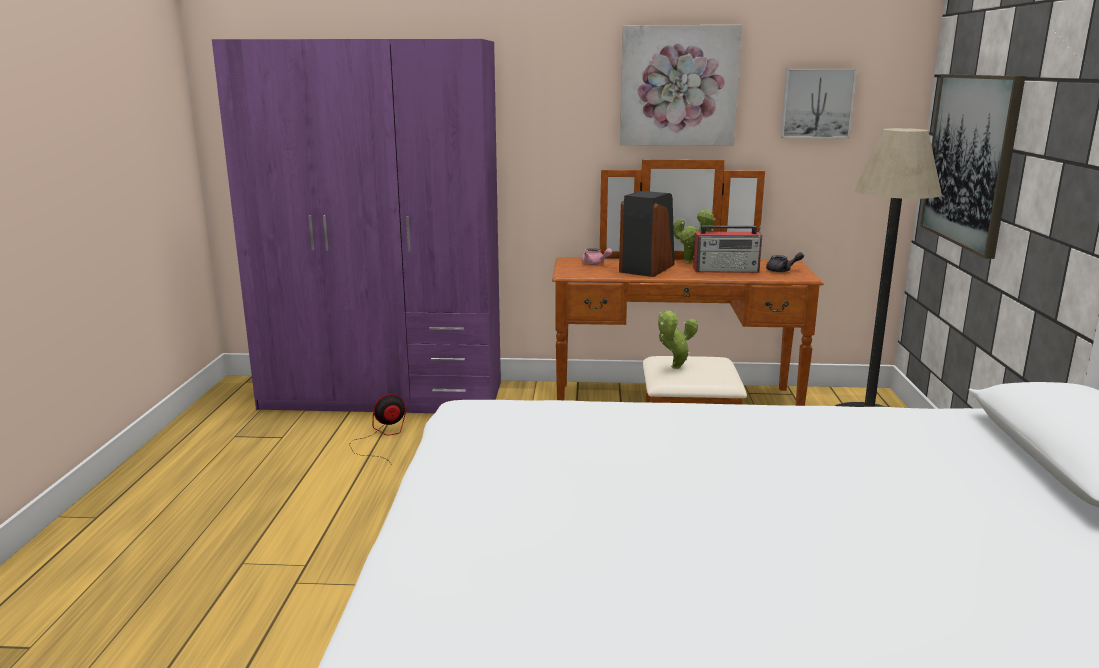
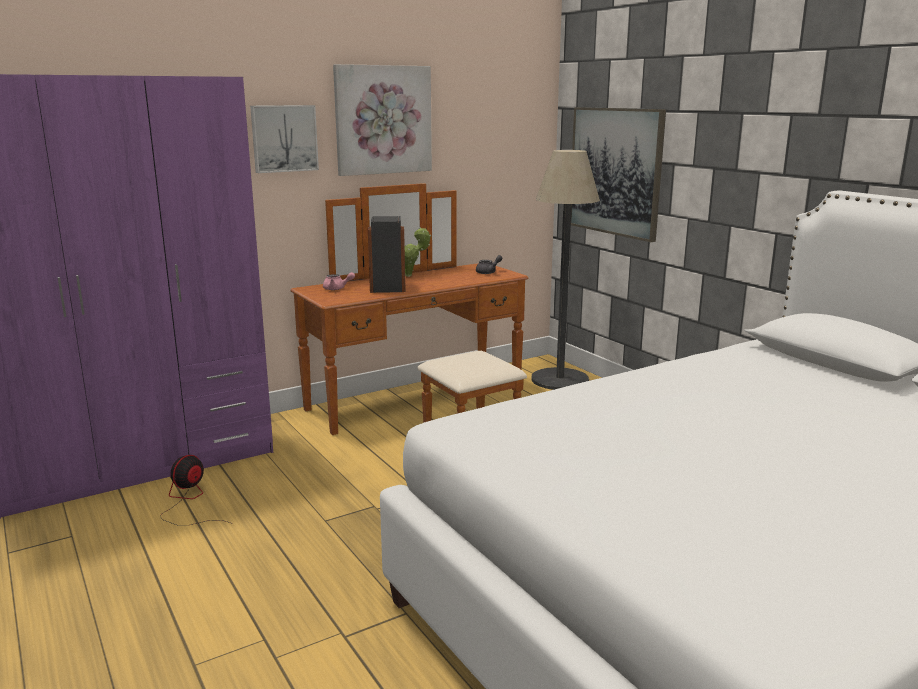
camera: 35 degrees left, 0 degrees up
(674, 368) = (461, 366): potted plant -> none
(727, 270) = (449, 278): radio -> none
(816, 103) = (485, 132): picture -> picture (284, 138)

